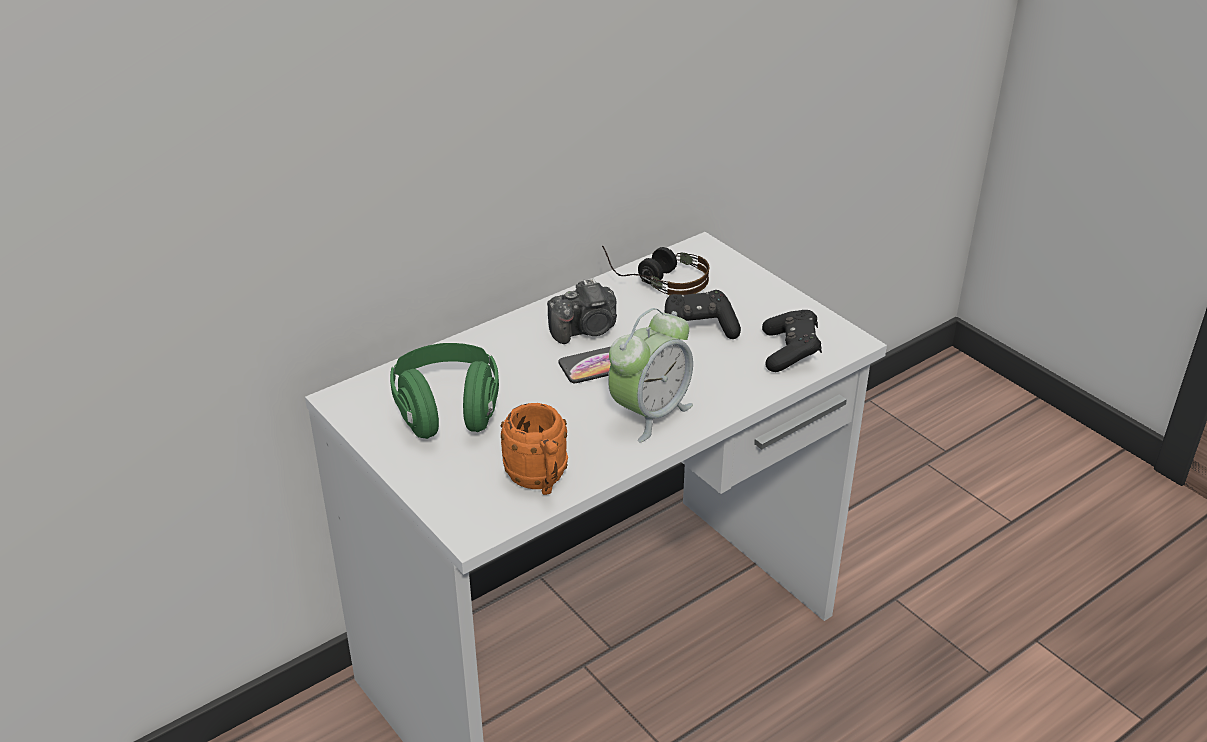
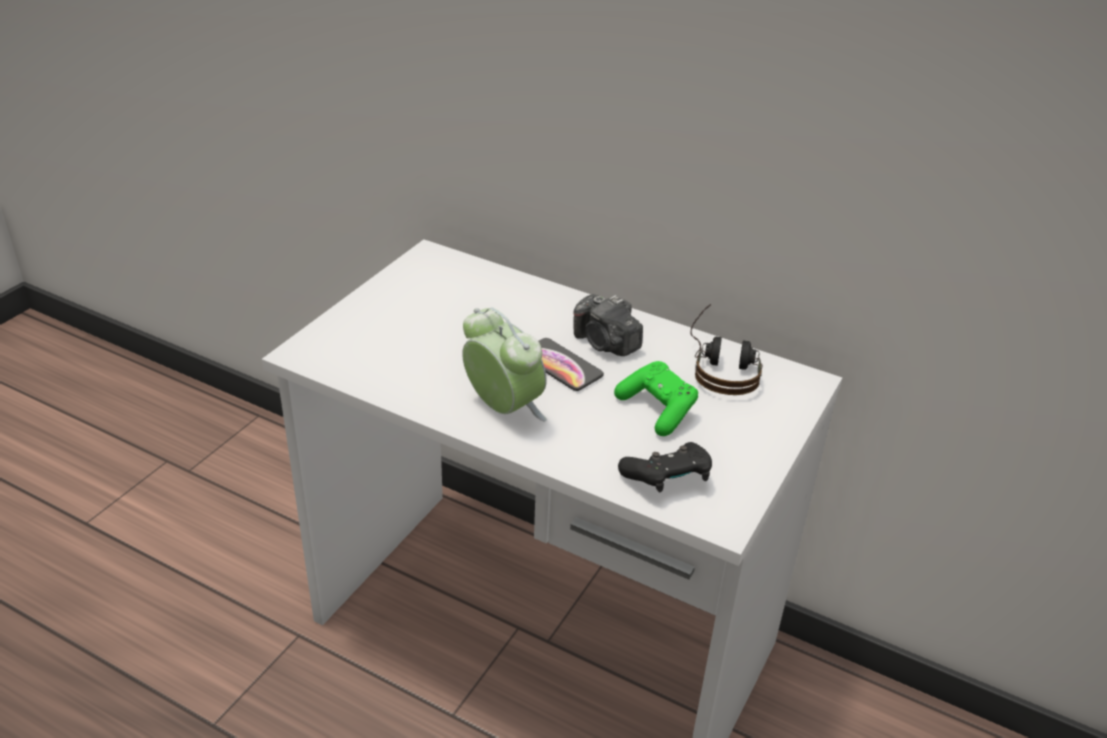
camera: 65 degrees right, 0 degrees up
(448, 411) = (441, 303): green headphones -> none
(539, 481) = (375, 370): orange mug -> none
(650, 413) = (503, 409): alarm clock -> alarm clock turned 150 degrees counterclockwise
(698, 330) = (657, 409): black game controller -> green game controller

